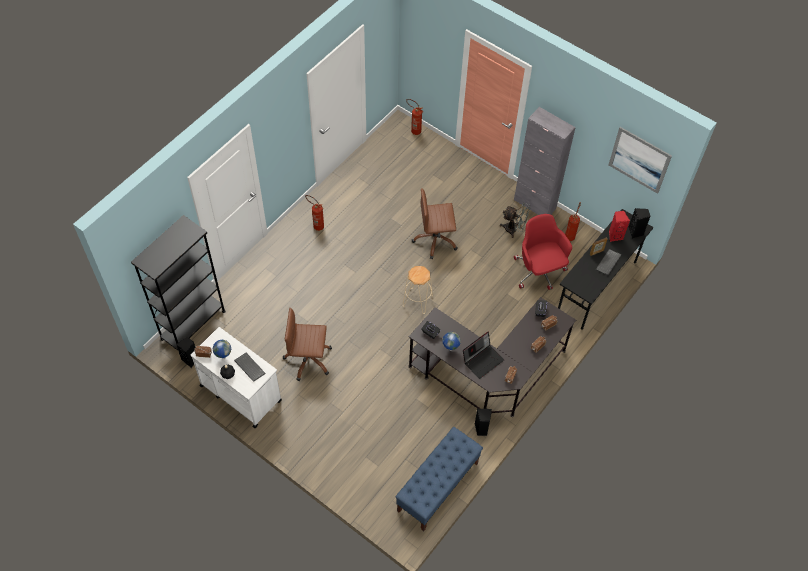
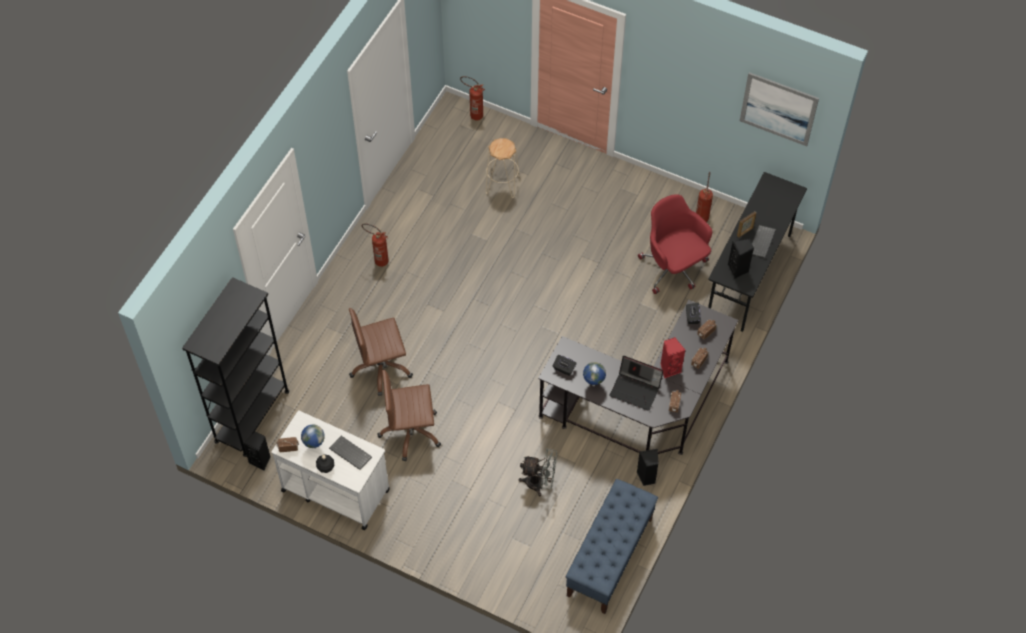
camera: 10 degrees left, 0 degrees up
(417, 300) = (530, 333): beige stool -> beige stool (502, 184)
(435, 240) = (534, 252): brown office chair -> brown office chair (381, 368)
(482, 360) = (636, 390): laptop -> laptop turned 75 degrees clockwise
(514, 229) = (630, 221): grey fan -> grey fan (539, 483)
(534, 204) = (649, 184): grey cabinet -> none
(615, 235) = (762, 207): red speaker -> red speaker (669, 368)
(636, 232) = (787, 198): black speaker -> black speaker (738, 270)

